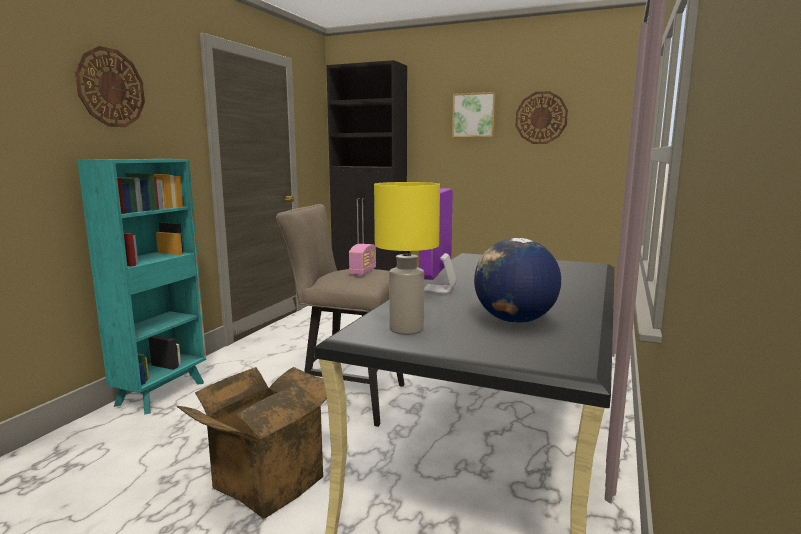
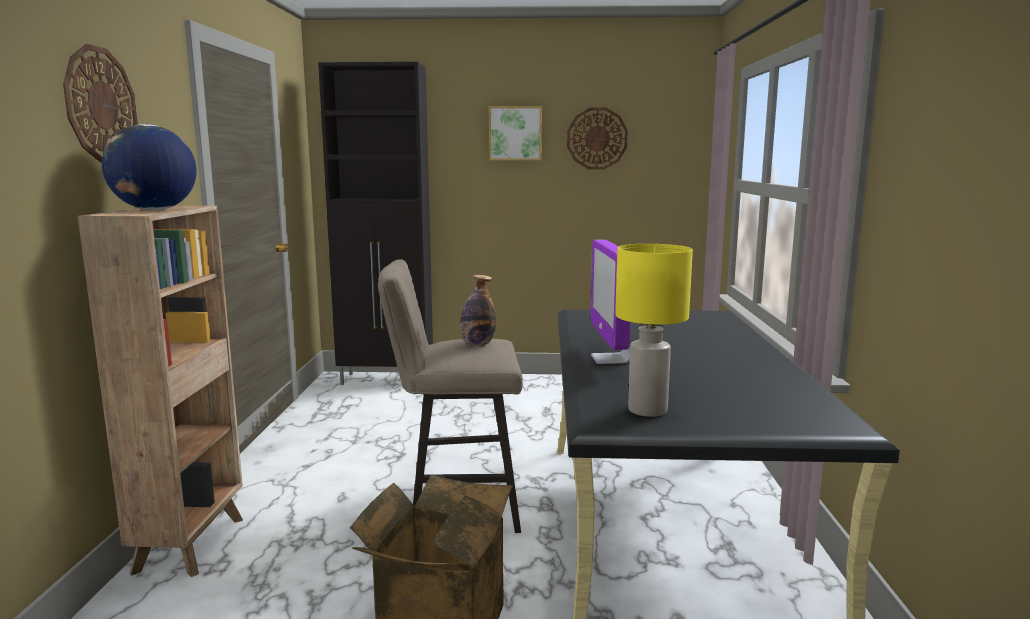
camera: 20 degrees left, 0 degrees up
(162, 393) = (192, 543): turquoise bookcase -> brown bookcase
(363, 272) = (477, 344): radio -> bottle
(514, 320) = (735, 386): globe -> globe (154, 210)

